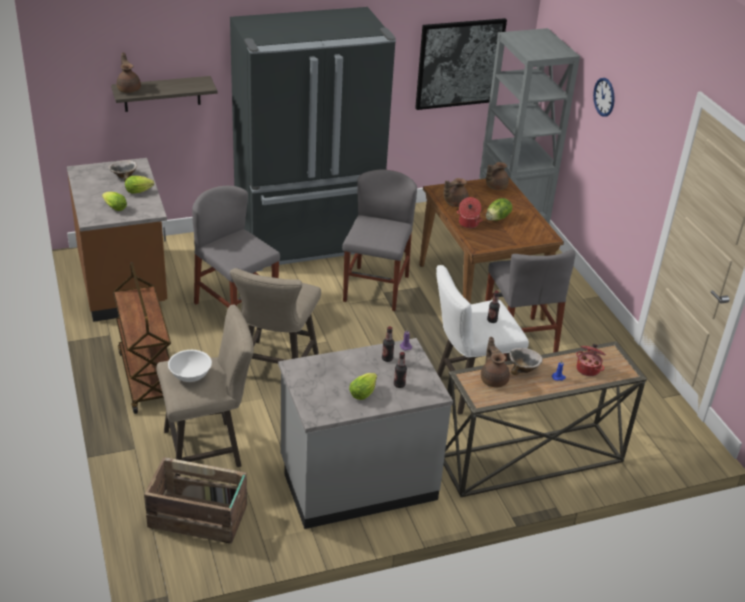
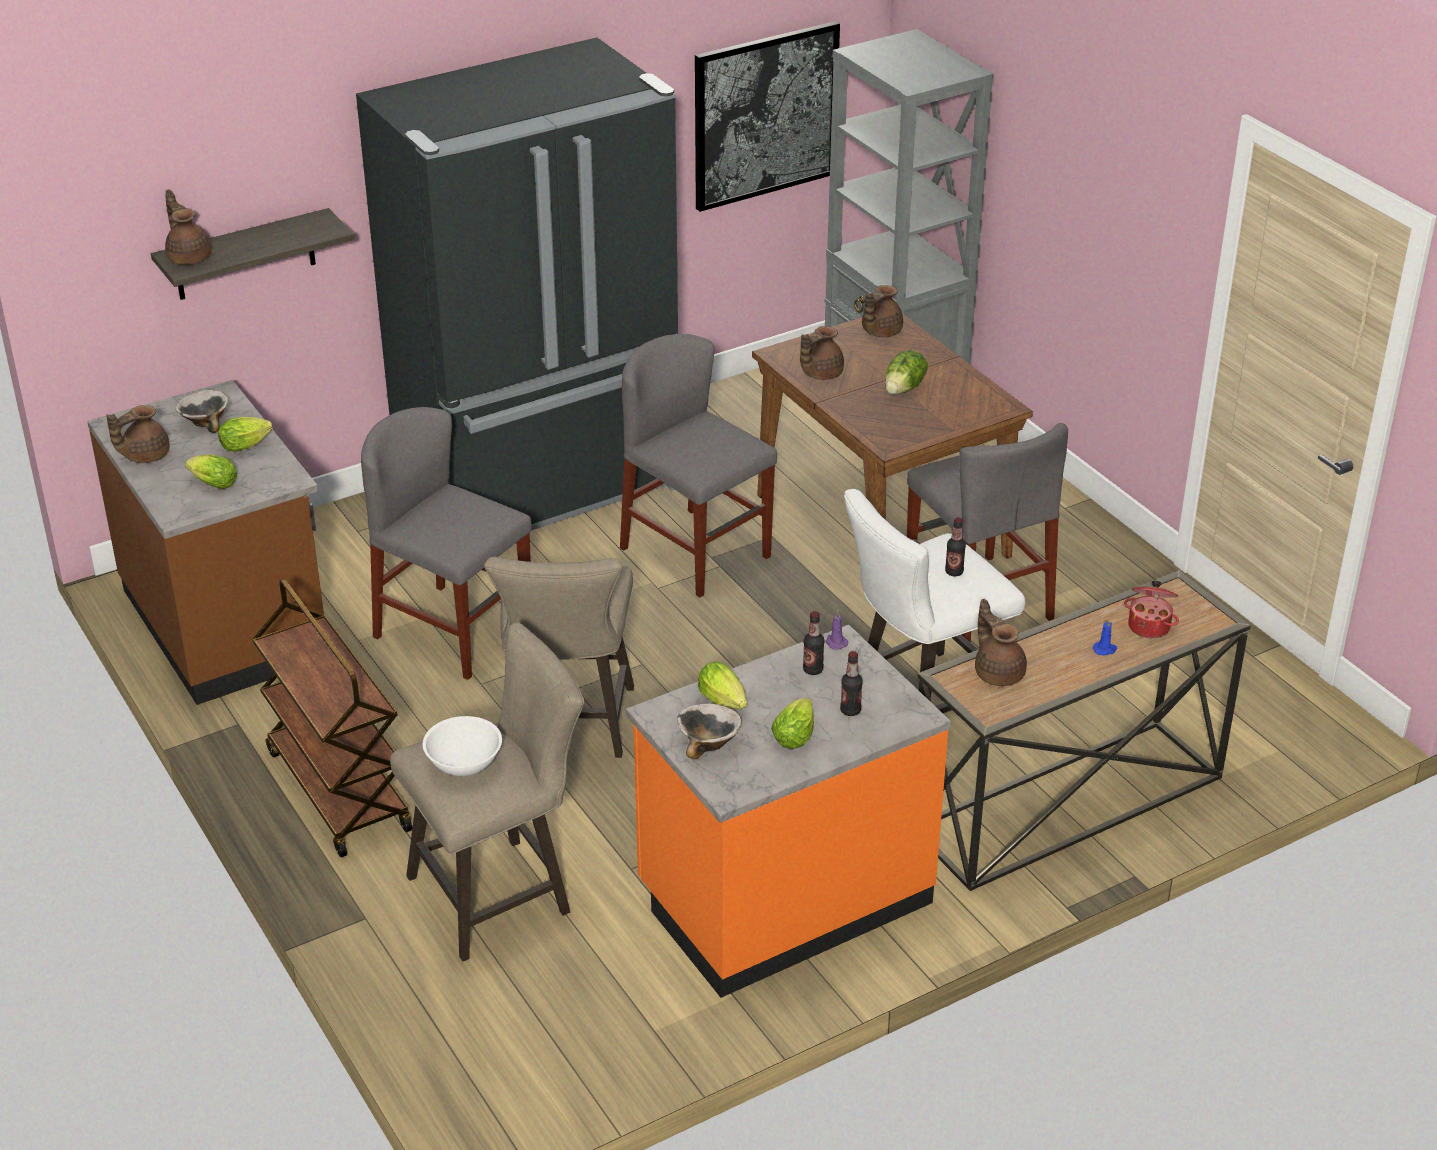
camera: 10 degrees left, 0 degrees up
(86, 188) = (144, 455): none -> brown teapot
(199, 517) = (528, 1015): crate -> none
(332, 368) = (725, 703): none -> lettuce
(357, 480) = (783, 897): grey counter -> orange counter
(376, 288) = (695, 552): grey chair -> grey chair turned 45 degrees counterclockwise
(468, 223) = (856, 406): cooking pot -> none
(523, 368) = (1041, 645): bowl -> bowl (708, 742)
(604, 97) = (1053, 142): wall clock -> none

